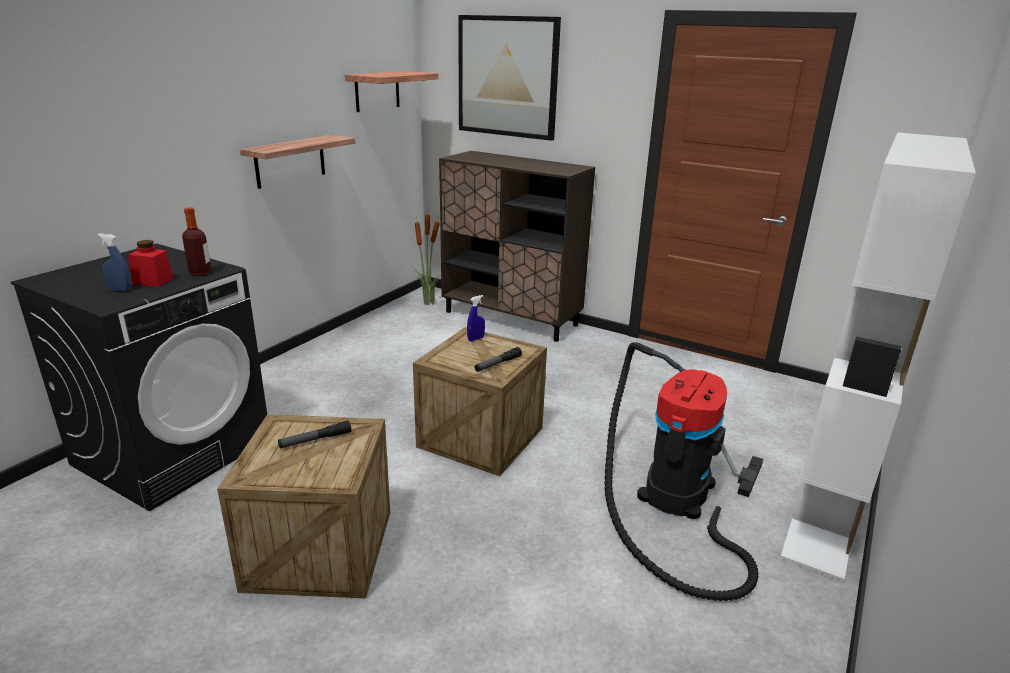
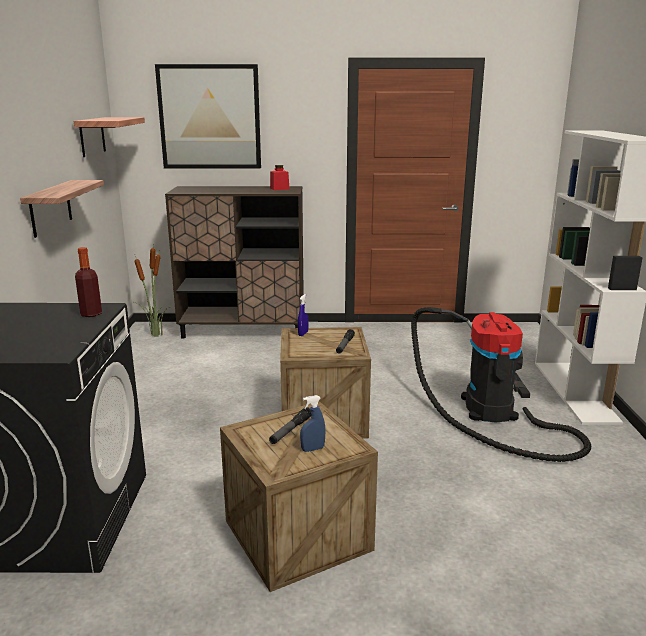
camera: 30 degrees left, 5 degrees down
(120, 290) = (39, 341): blue spray bottle -> blue spray bottle (312, 449)
(153, 281) = (57, 329): red jar -> red jar (279, 188)

